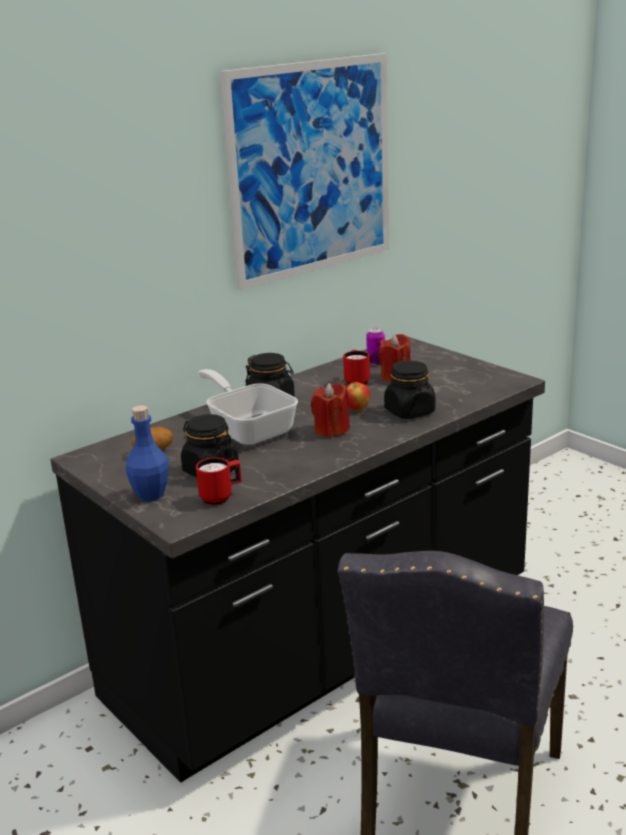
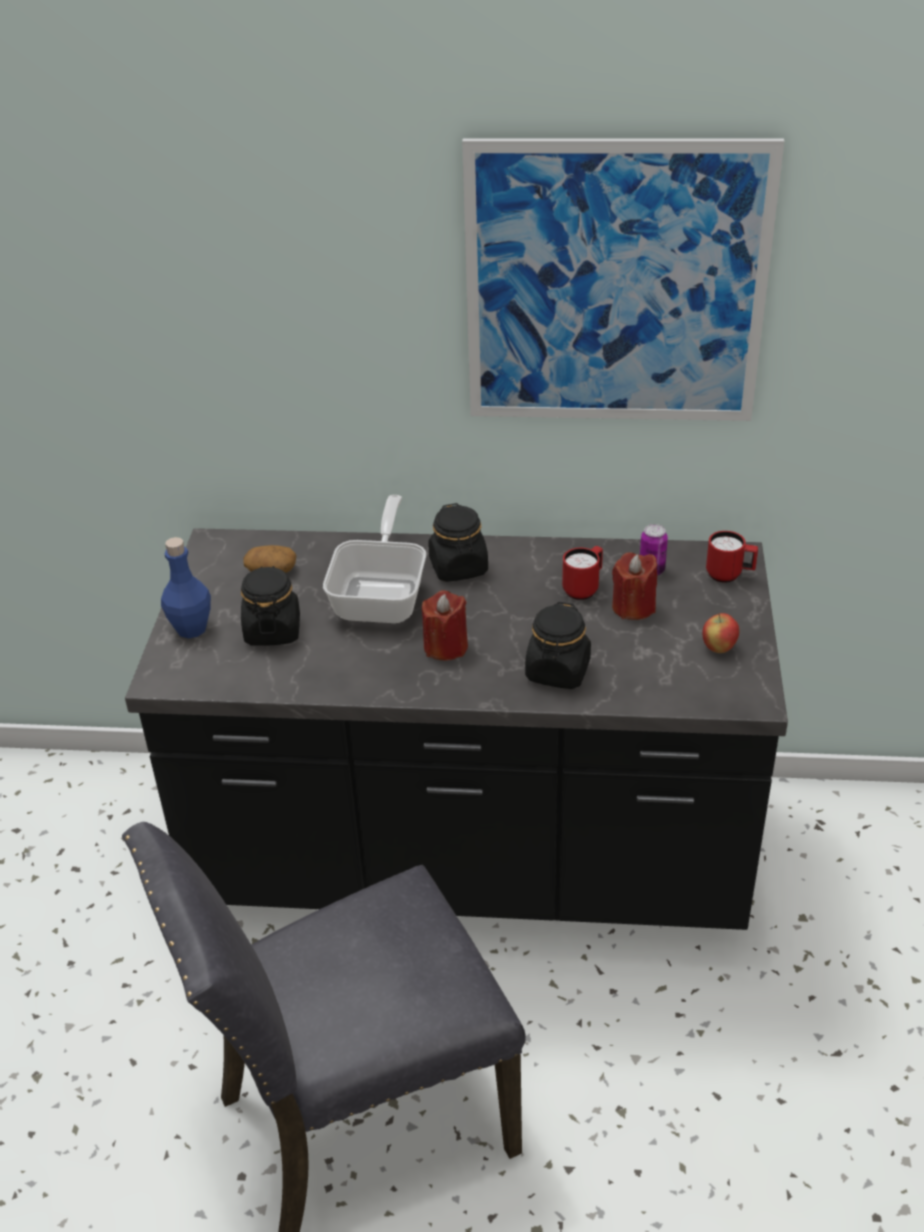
camera: 45 degrees right, 15 degrees up
(221, 497) = (231, 671): red mug -> red mug (729, 575)
(357, 409) = (515, 632): apple -> apple (718, 648)

